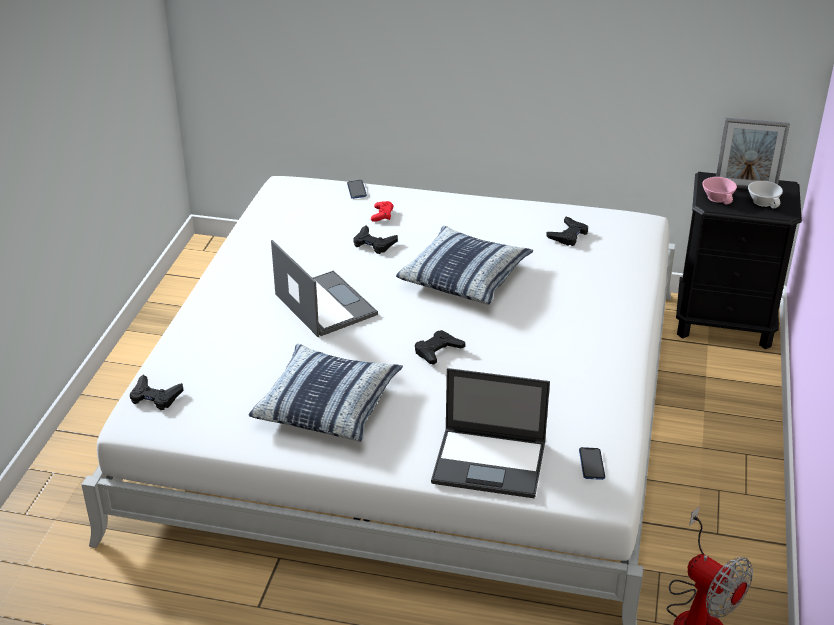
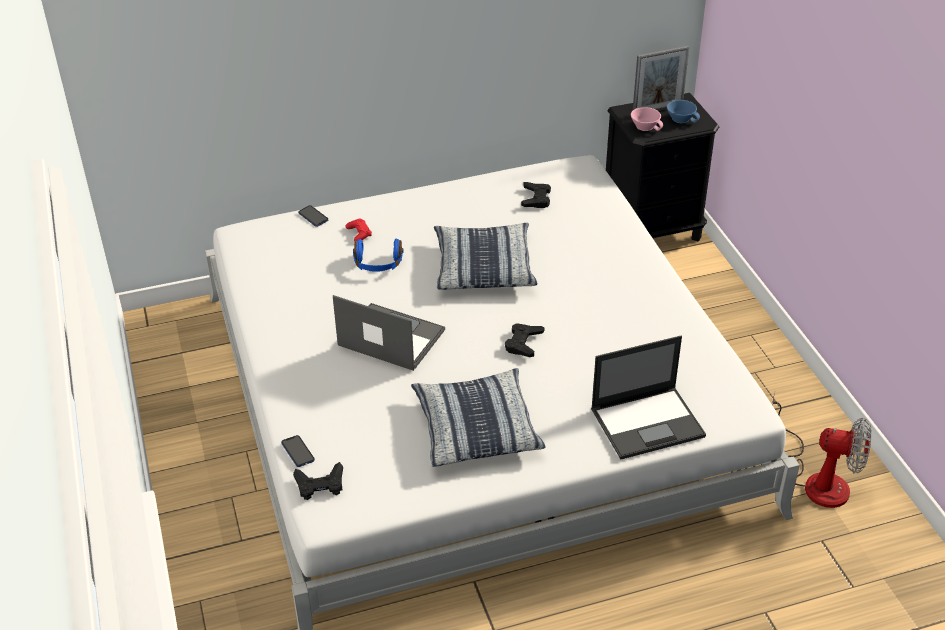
camera: 30 degrees left, 5 degrees up
(374, 244) = (378, 264): black game controller -> blue headphones
(591, 464) = (721, 391): phone -> phone (298, 452)
(764, 202) = (682, 118): white cup -> blue cup

